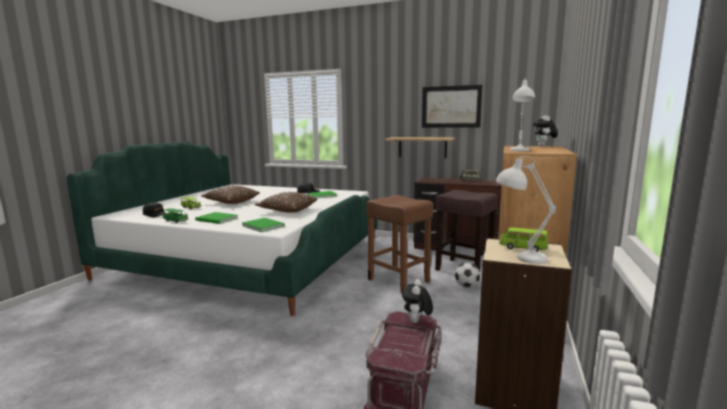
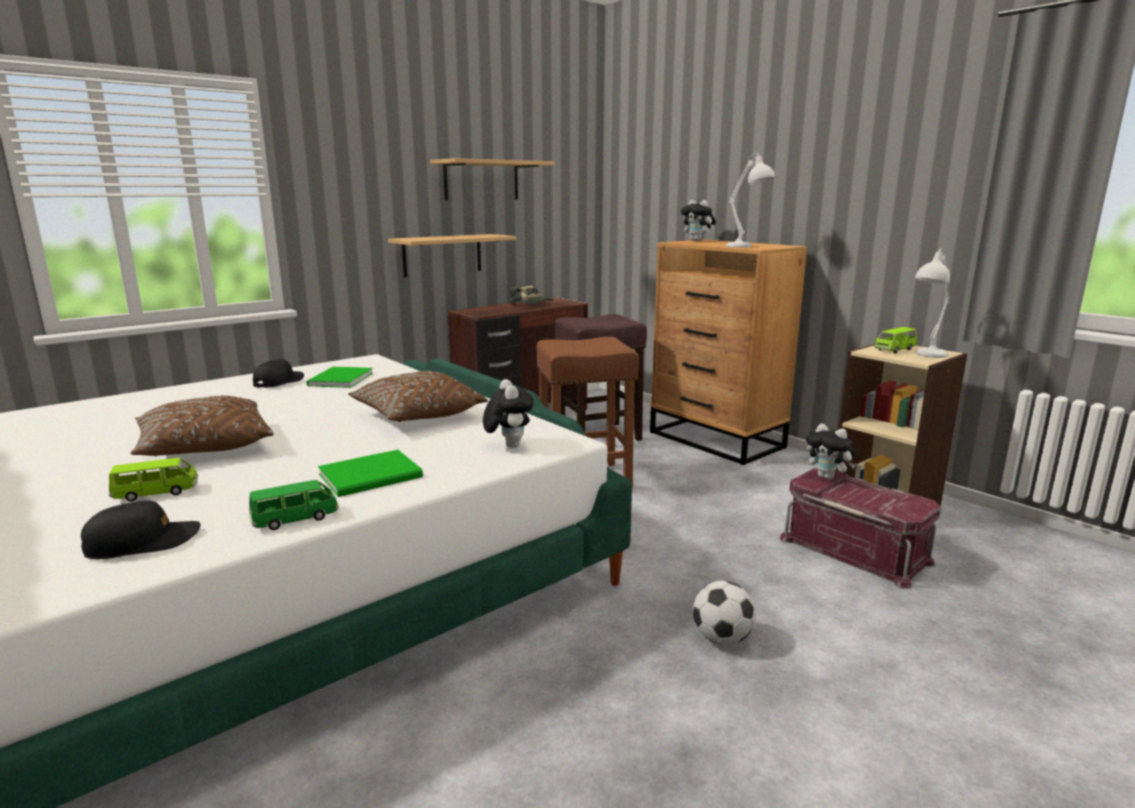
camera: 60 degrees left, 5 degrees up
(263, 225) = (508, 445): green book -> plush toy
(451, 107) = (481, 180): picture -> shelf
(466, 286) = (650, 450): football -> football (722, 639)

